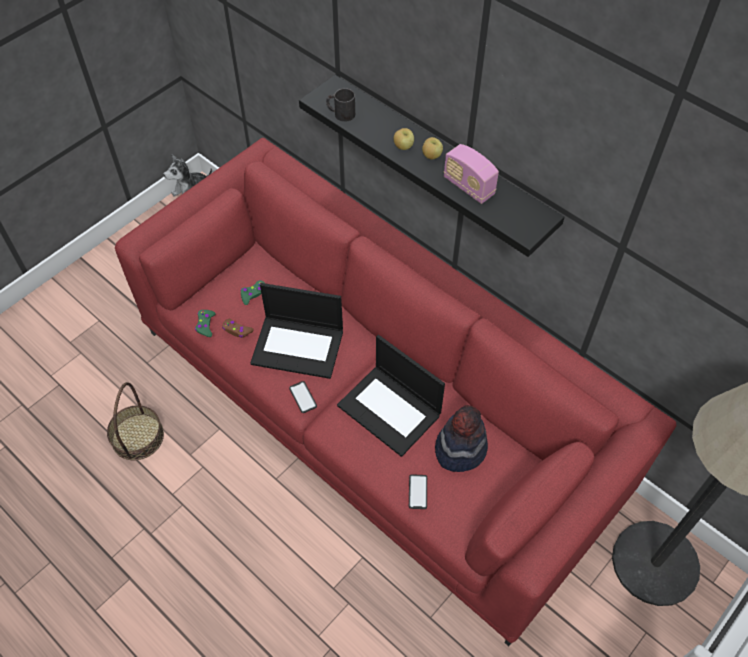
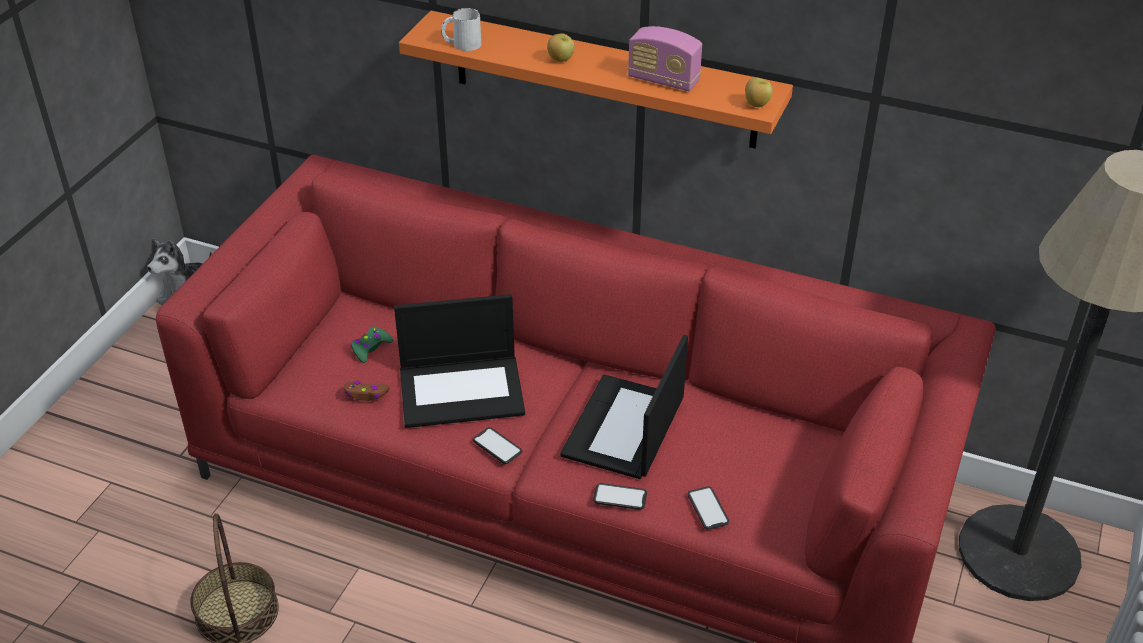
camera: 20 degrees left, 15 degrees down
(205, 325) = (316, 399): green game controller -> none
(340, 113) = (461, 44): black mug -> white mug
(364, 463) = (620, 497): none -> phone
(390, 410) = (624, 429): laptop -> laptop turned 90 degrees clockwise
(431, 156) = (600, 62): apple -> apple (756, 105)
(440, 162) = (603, 80): black shelf -> orange shelf
(460, 449) = (737, 446): hat -> none

